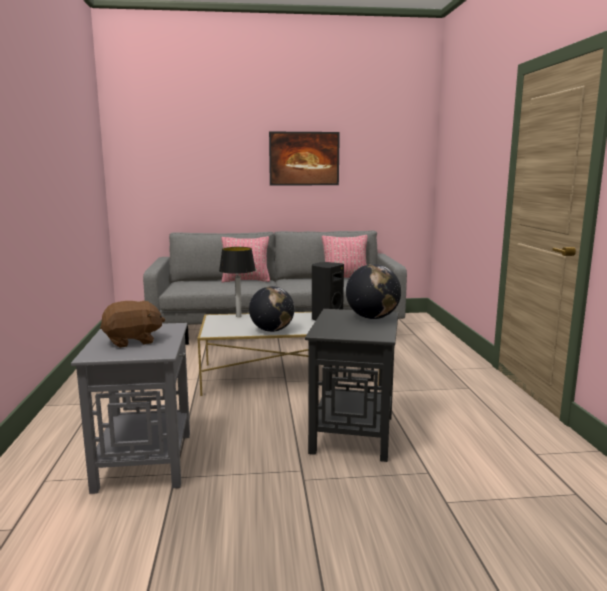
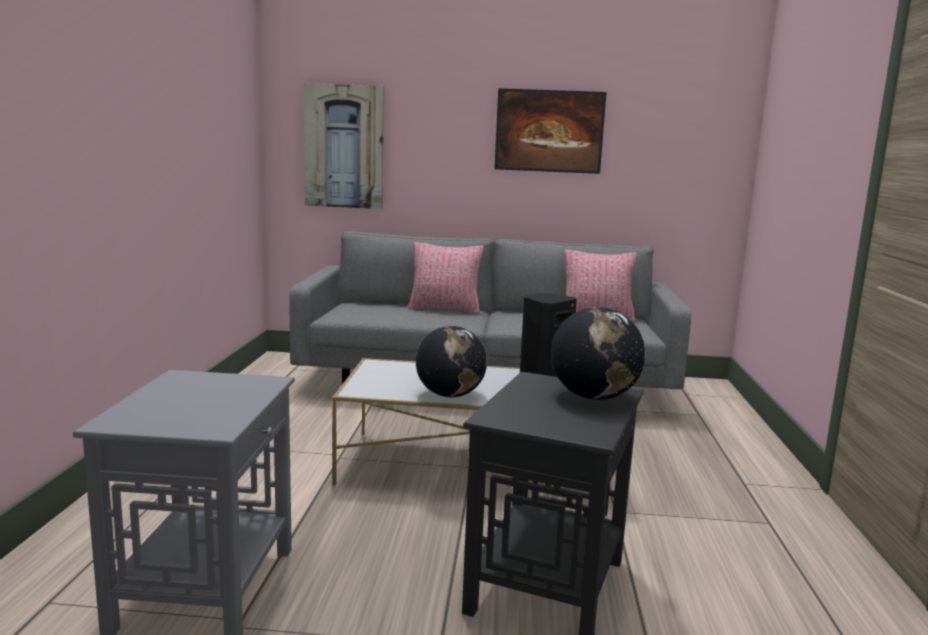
camera: 10 degrees right, 0 degrees up
(133, 341) = (190, 403): brown plush toy -> none
(165, 174) = (344, 147): none -> picture
(238, 316) = (411, 366): table lamp -> none

